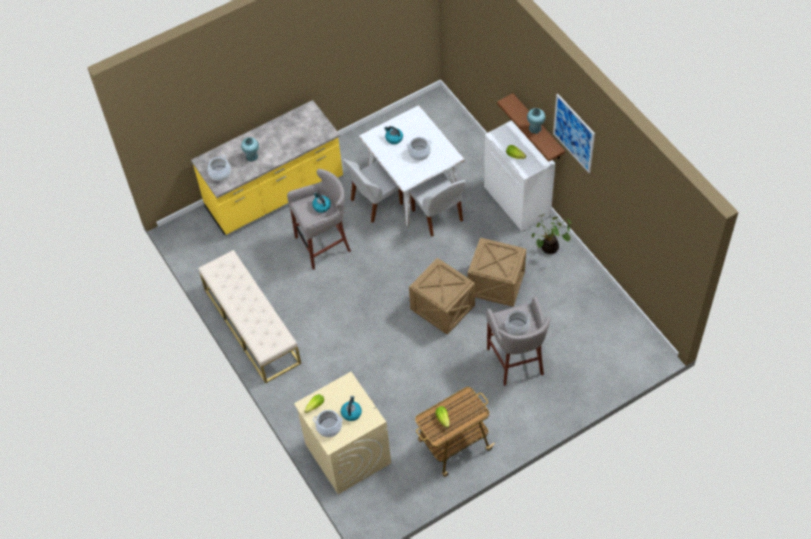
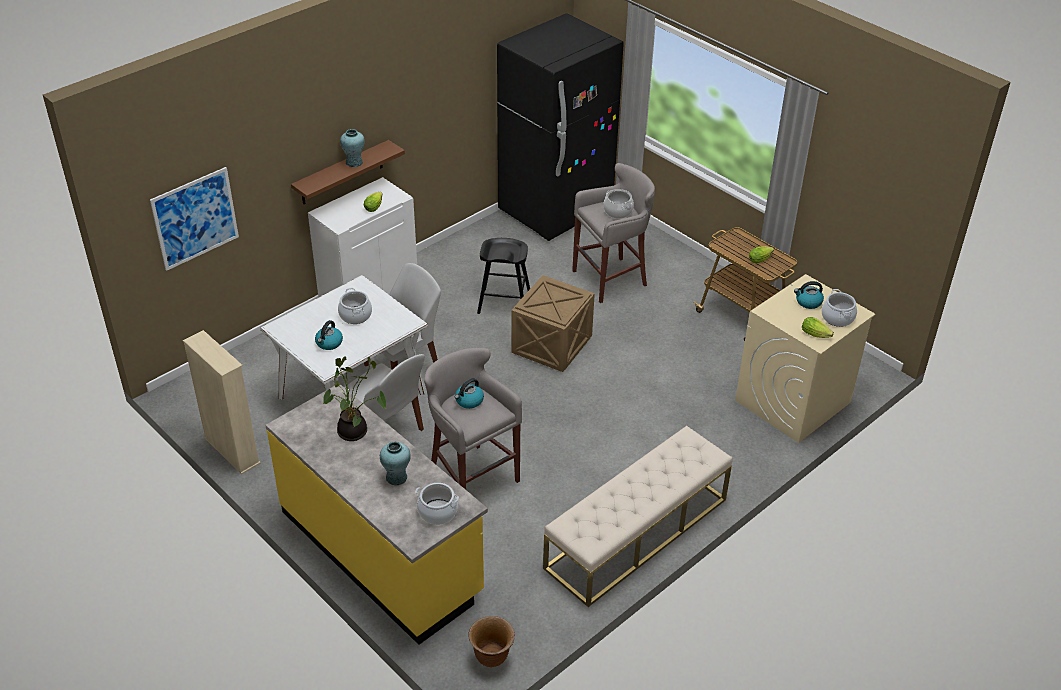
camera: 105 degrees left, 15 degrees down
(186, 239) = (492, 656): none -> brown planter
(376, 125) = (232, 451): none -> beige bookcase
(497, 284) = (504, 303): crate -> black stool
(549, 249) = (441, 266): potted plant -> potted plant (355, 432)
(573, 133) = (396, 92): picture -> picture (195, 218)
(617, 338) = (555, 211): none -> black fridge

